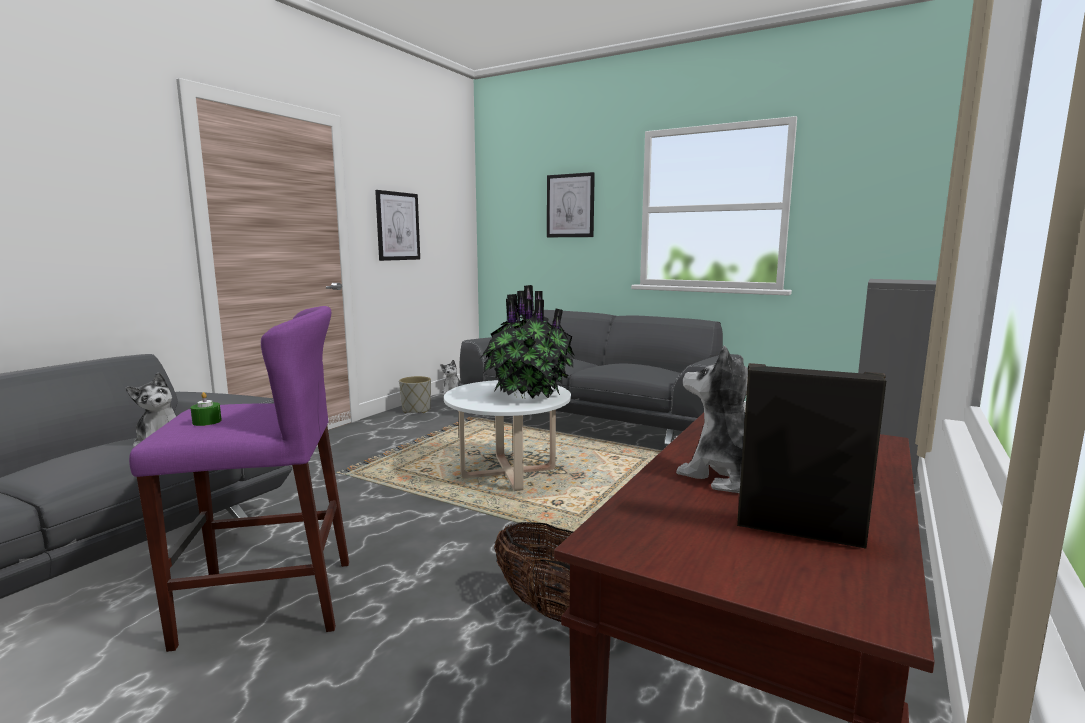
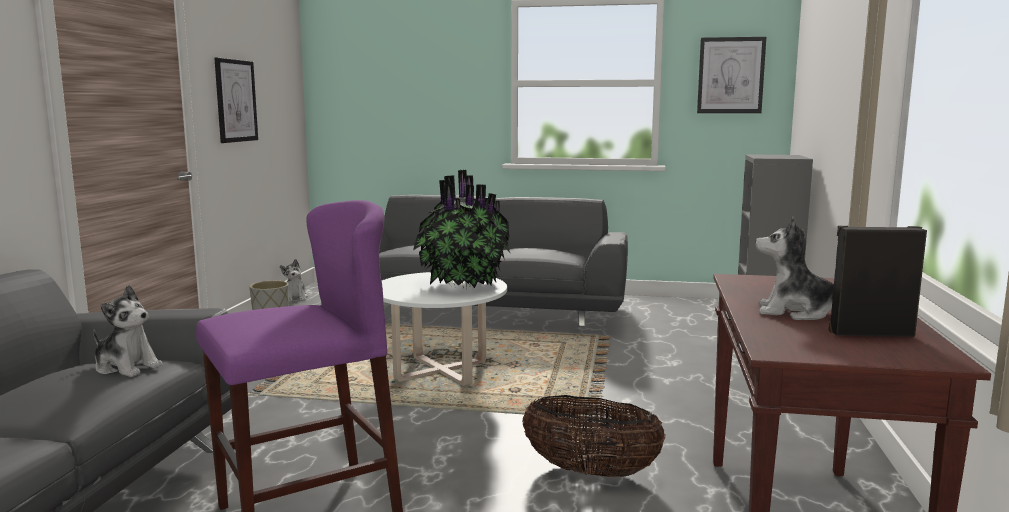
camera: 20 degrees left, 0 degrees up
(207, 421) = (270, 325): green candle -> none
(570, 206) = (426, 77): picture -> picture (730, 75)

